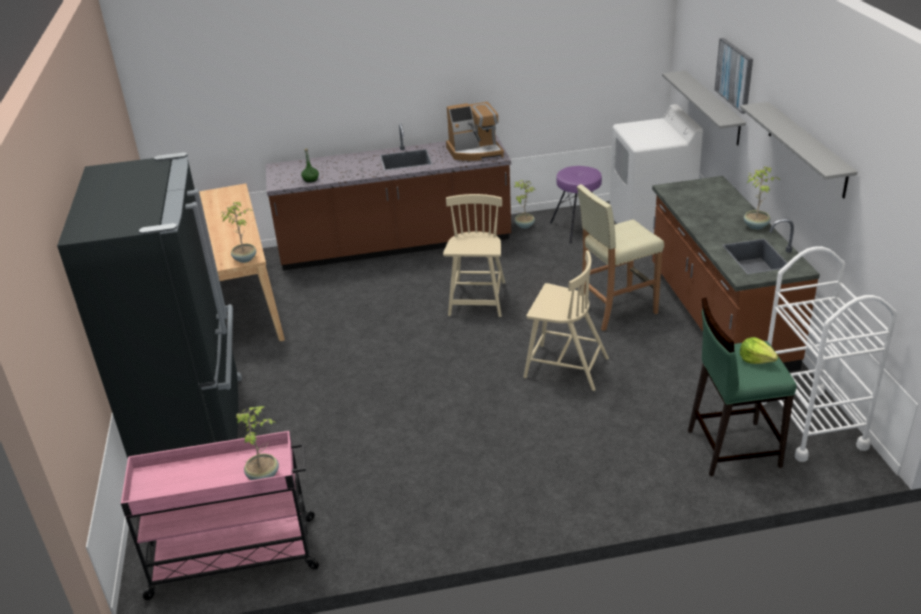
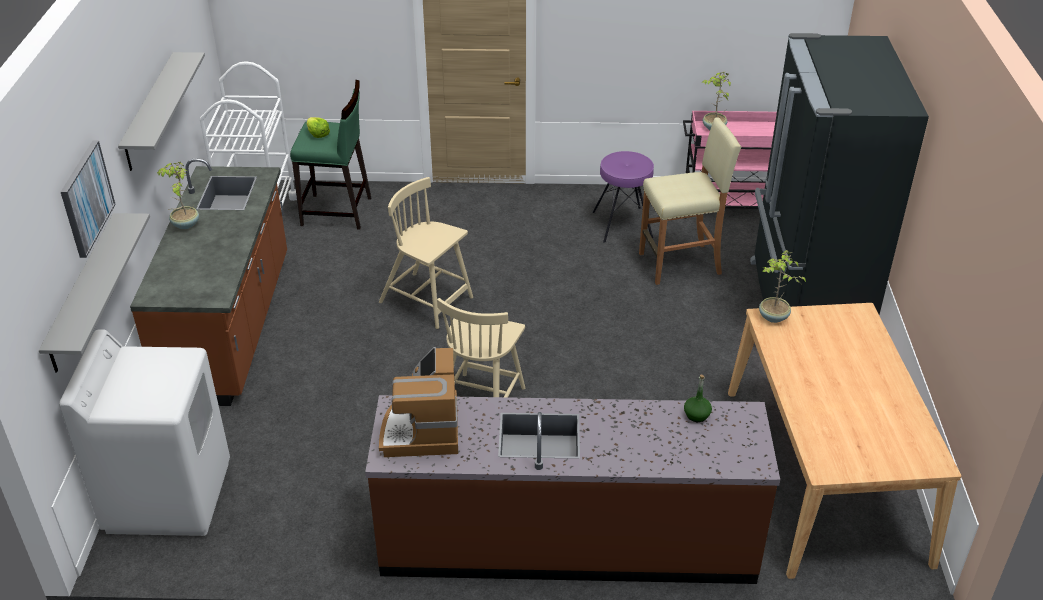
camera: 170 degrees left, 5 degrees up
(475, 152) = (422, 428): coffee machine -> coffee machine turned 90 degrees counterclockwise
(524, 226) = (351, 542): potted plant -> none
(578, 228) = (275, 514): purple stool -> purple stool (622, 224)
(615, 310) = (330, 357): beige stool -> beige stool (681, 264)

